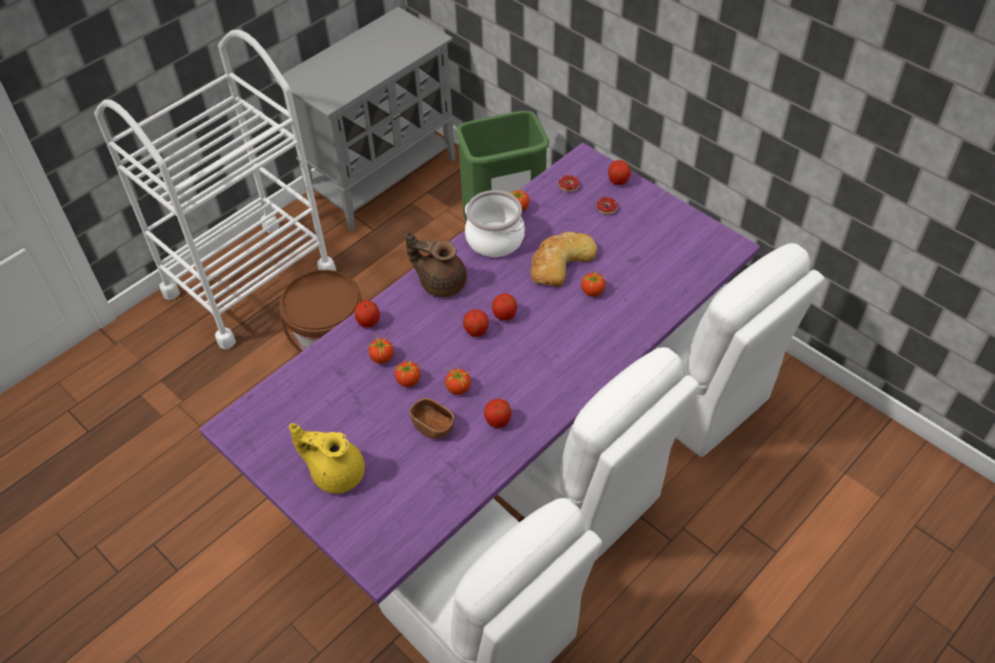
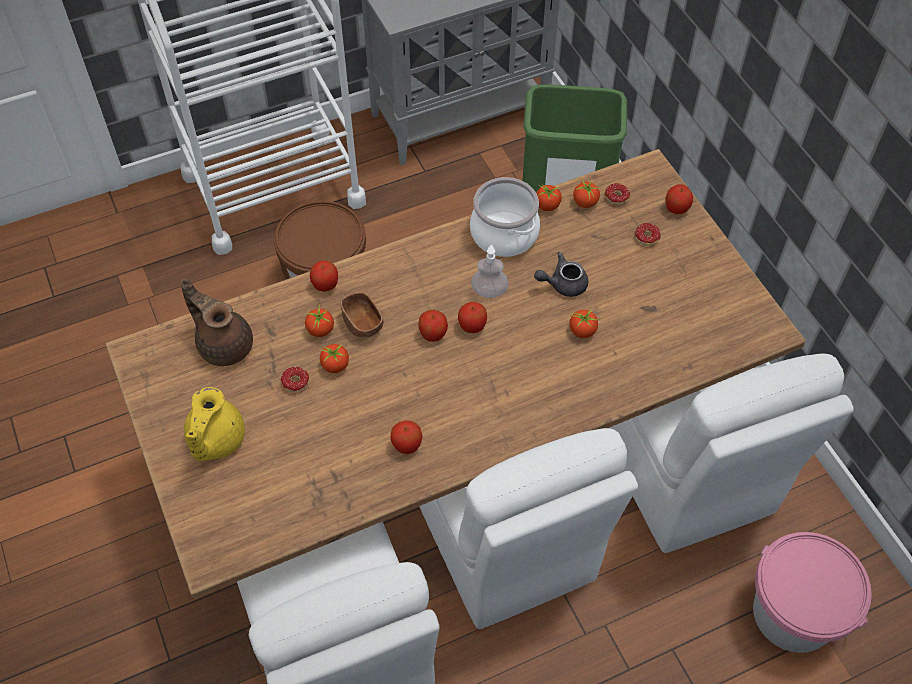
camera: 20 degrees right, 5 degrees up
(336, 472) = (215, 441): yellow teapot -> yellow teapot turned 120 degrees counterclockwise
(383, 408) = (295, 386): none -> donut
(433, 426) = (336, 426): brown bowl -> brown bowl (362, 323)
(441, 282) = (422, 265): brown teapot -> brown teapot (224, 344)
(458, 388) = (383, 392): tomato -> tomato (585, 202)
(500, 435) = (455, 447): purple dining table -> brown dining table
(505, 285) = (489, 291): none -> soap dispenser
(559, 262) = (562, 284): bread -> grey teapot
(817, 466) = (793, 613): none -> pink bucket

